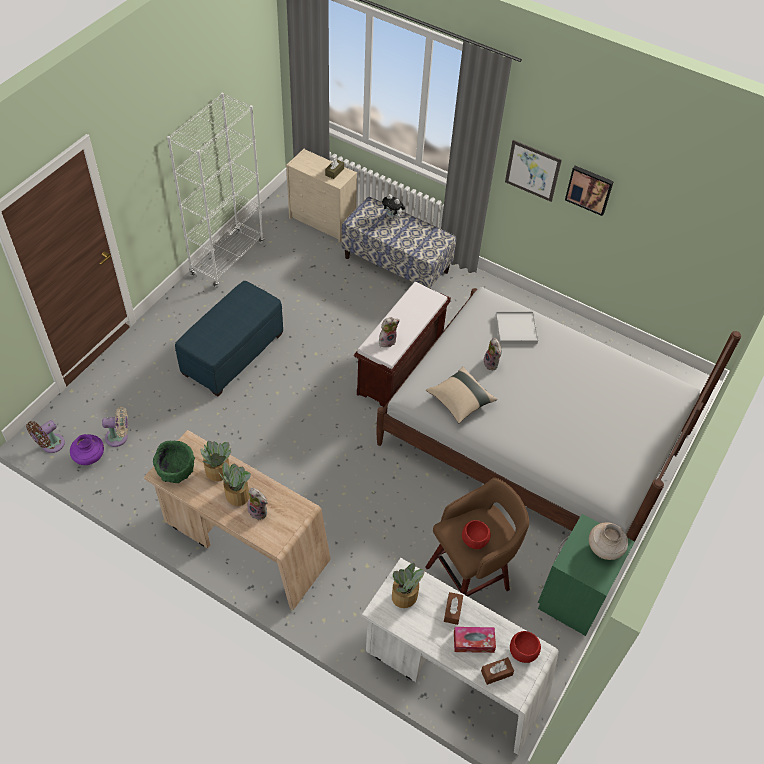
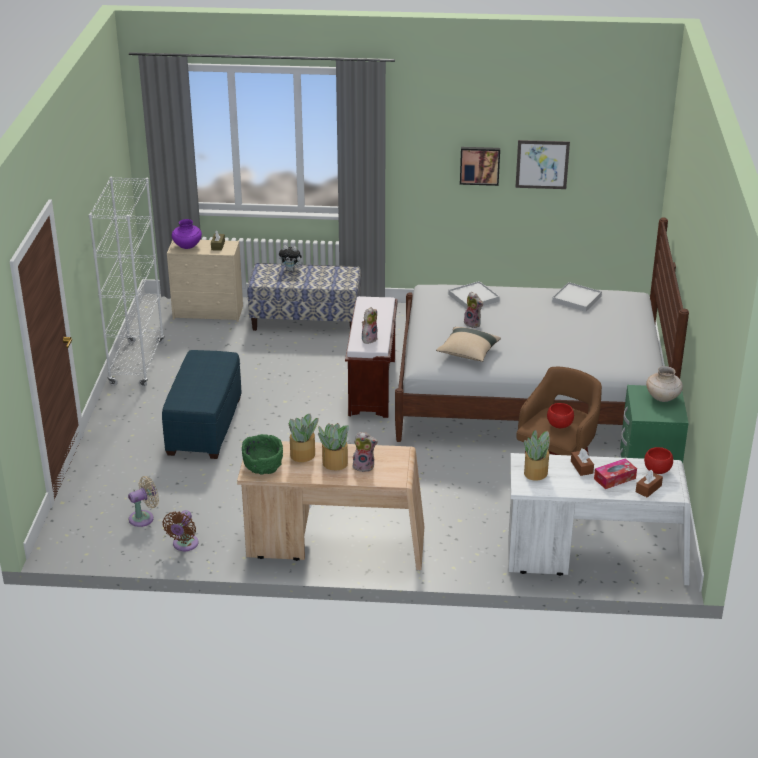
camera: 25 degrees left, 20 degrees down
(50, 445) = (77, 546): brown fan -> brown fan (184, 545)
(89, 457) = (126, 541): purple vase -> purple vase (187, 246)
(532, 170) = (421, 168): picture -> picture (542, 164)
(615, 372) = (577, 299): none -> white tray

